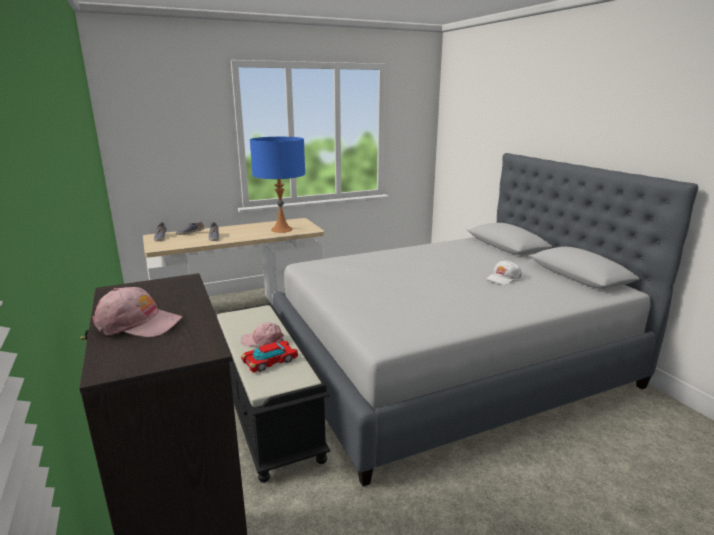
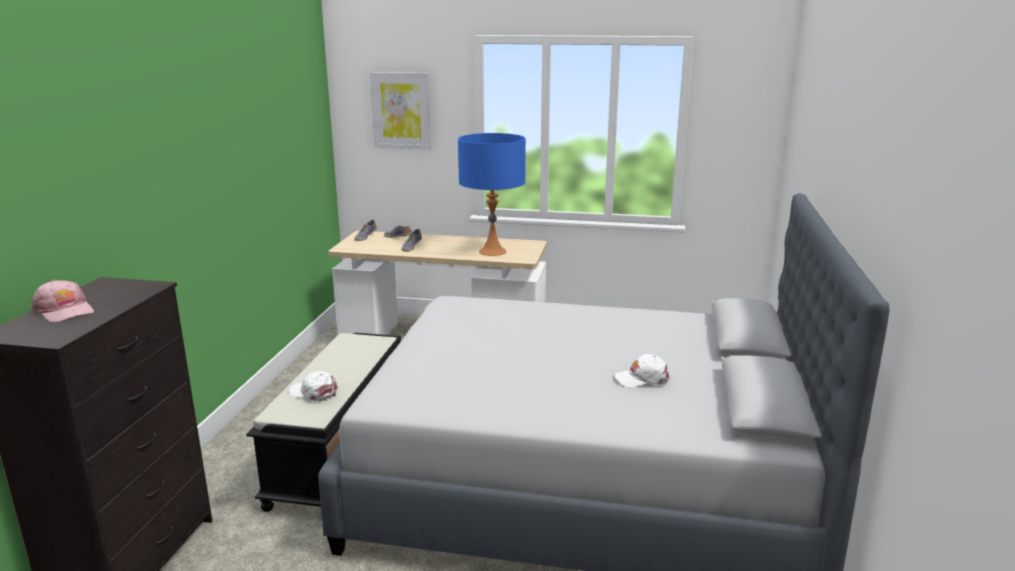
camera: 35 degrees right, 0 degrees up
(170, 125) = (401, 110): none -> picture
(263, 341) = (336, 372): pink cap -> none
(270, 361) = (314, 392): toy car -> white cap

